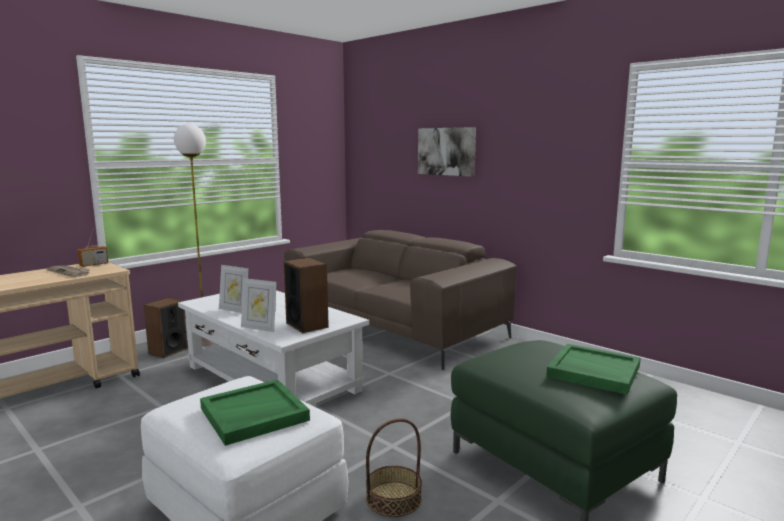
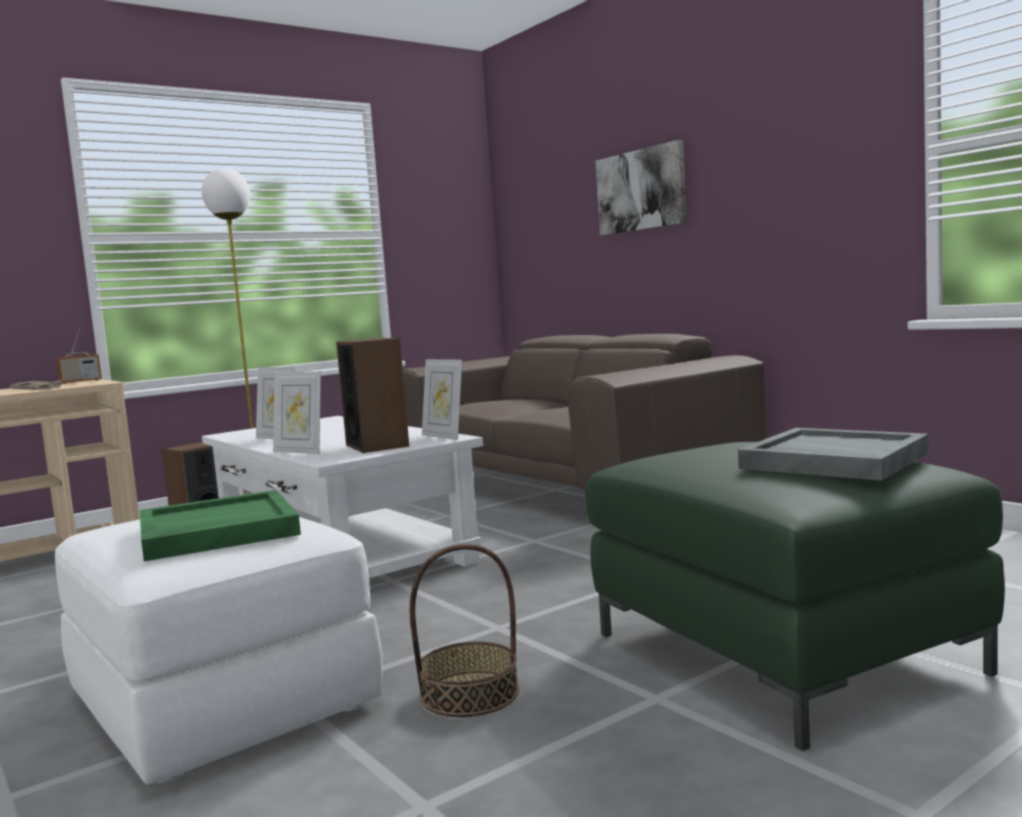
camera: 10 degrees right, 5 degrees down
(345, 317) = (444, 436): none -> picture frame
(593, 371) = (832, 461): green tray -> grey tray

